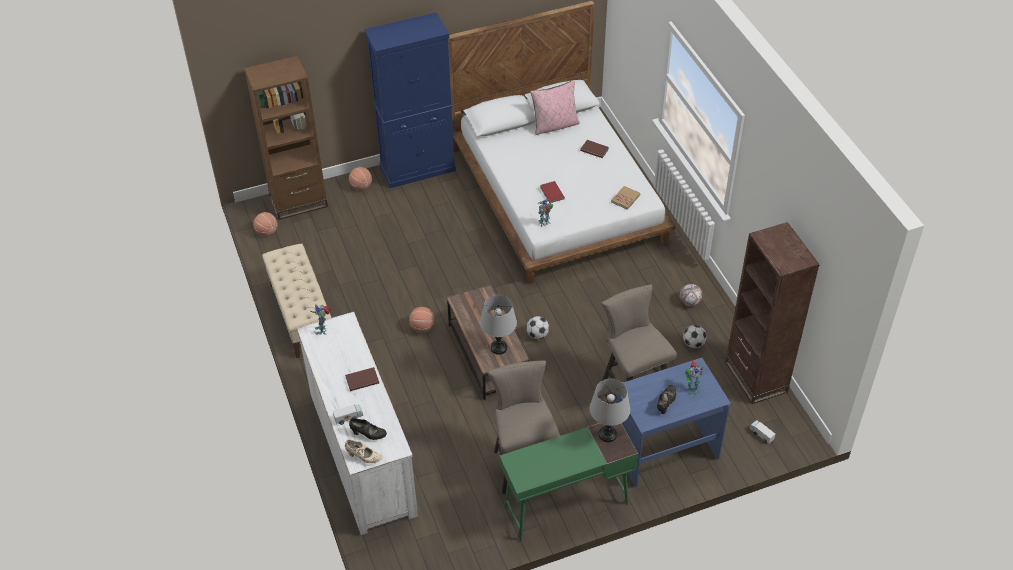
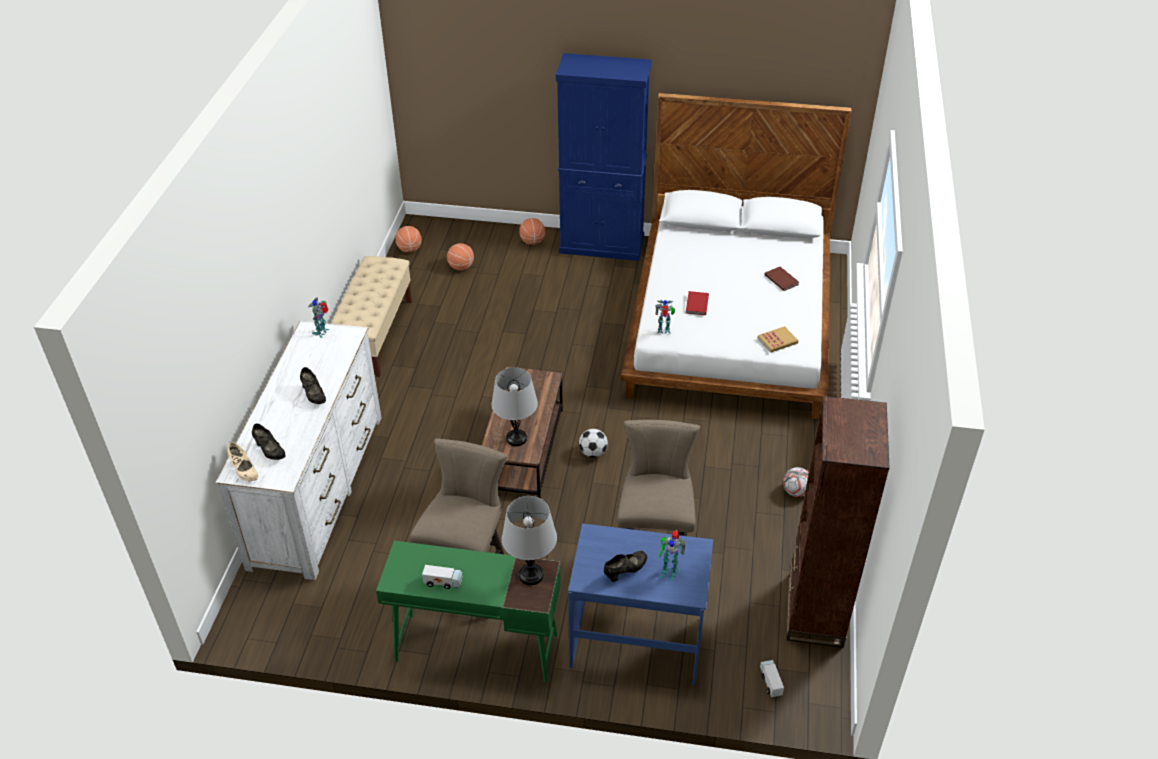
camera: 30 degrees right, 5 degrees down
(298, 202) = (461, 234): brown bookcase -> none
(348, 417) = (267, 425): toy truck -> toy truck (443, 582)
(361, 379) = (314, 395): brown book -> black shoe
(422, 327) = (480, 395): basketball -> basketball (461, 267)
(555, 125) = (756, 242): pink pillow -> none
(693, 344) = (765, 539): football -> none

